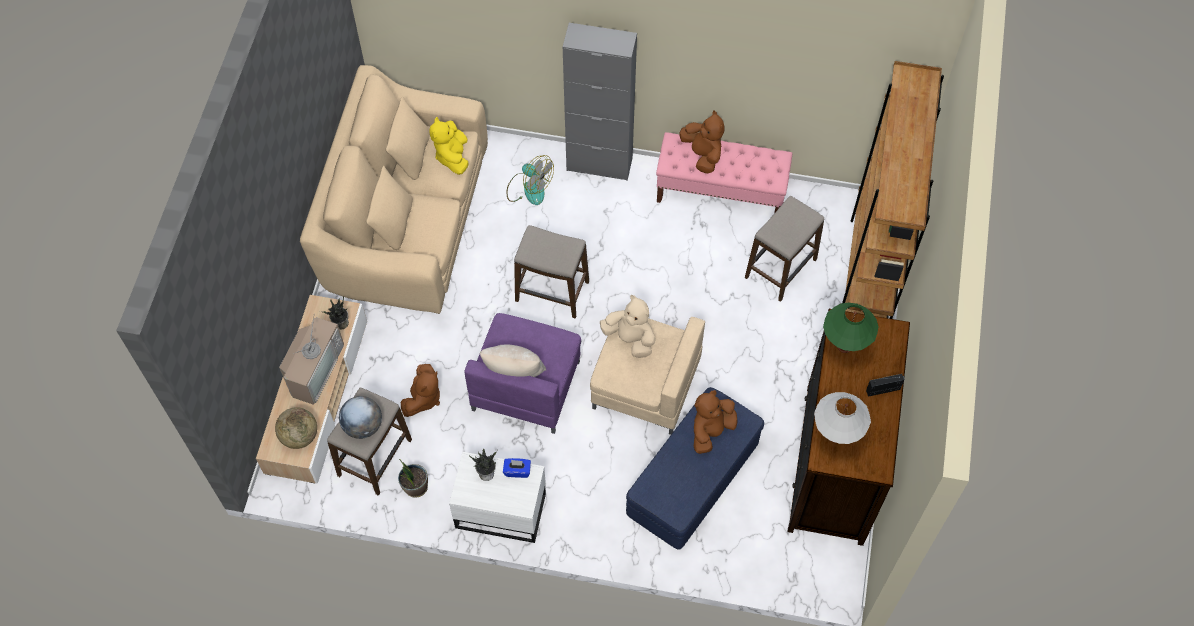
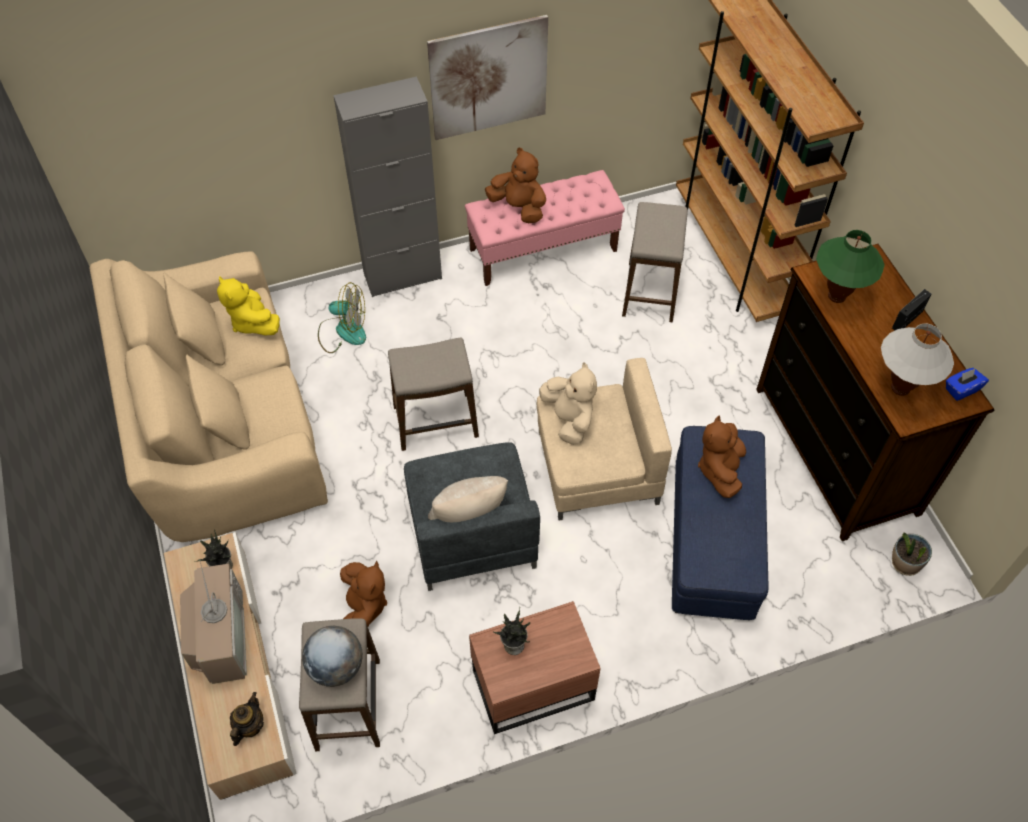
camera: 30 degrees left, 5 degrees down
(299, 436) = (249, 726): globe -> teapot
(415, 487) = (417, 712): potted plant -> potted plant (904, 564)
(499, 509) = (530, 683): white nightstand -> brown nightstand
(517, 471) = (547, 622): blue tissue box -> blue tissue box (961, 389)
(527, 385) = (472, 531): purple armchair -> grey armchair
(630, 338) = (569, 419): beige plush toy -> beige plush toy turned 60 degrees clockwise
(699, 52) = (488, 78): none -> picture

